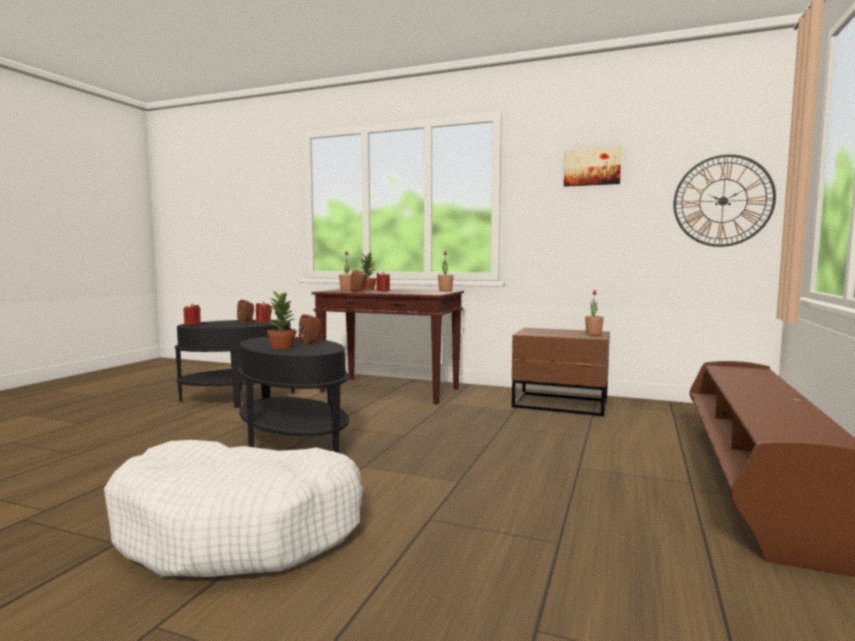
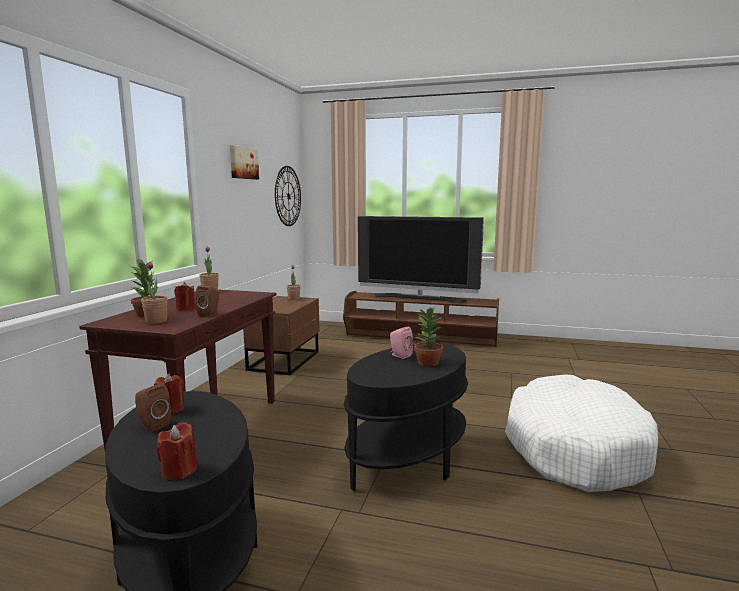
camera: 95 degrees left, 5 degrees up
(311, 343) = (399, 355): brown speaker -> pink speaker
(764, 395) = (419, 298): none -> television

